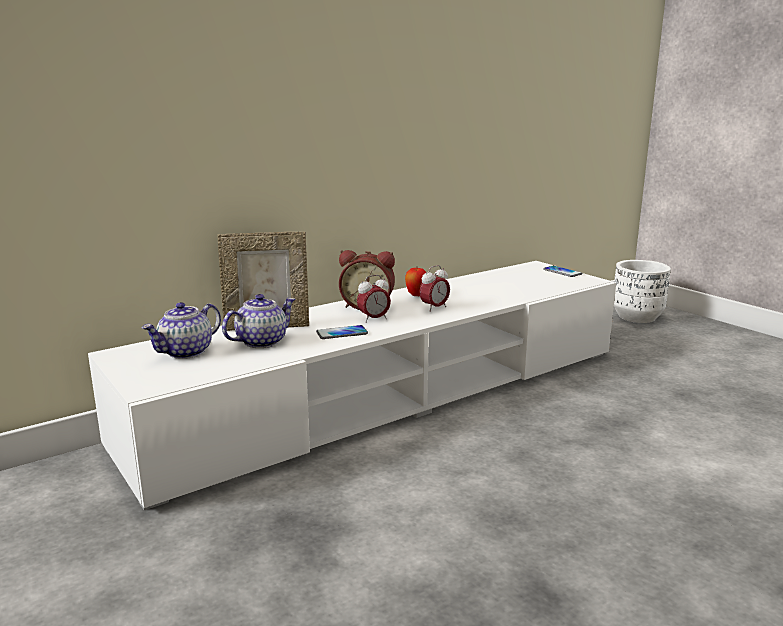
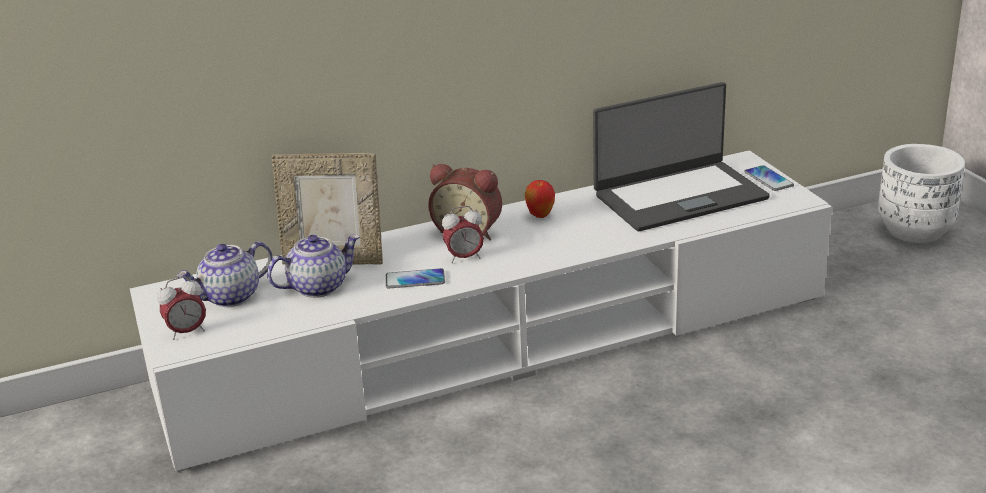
camera: 15 degrees right, 10 degrees up
(434, 308) = (550, 242): alarm clock -> alarm clock (187, 332)
(508, 282) = (679, 196): none -> laptop

